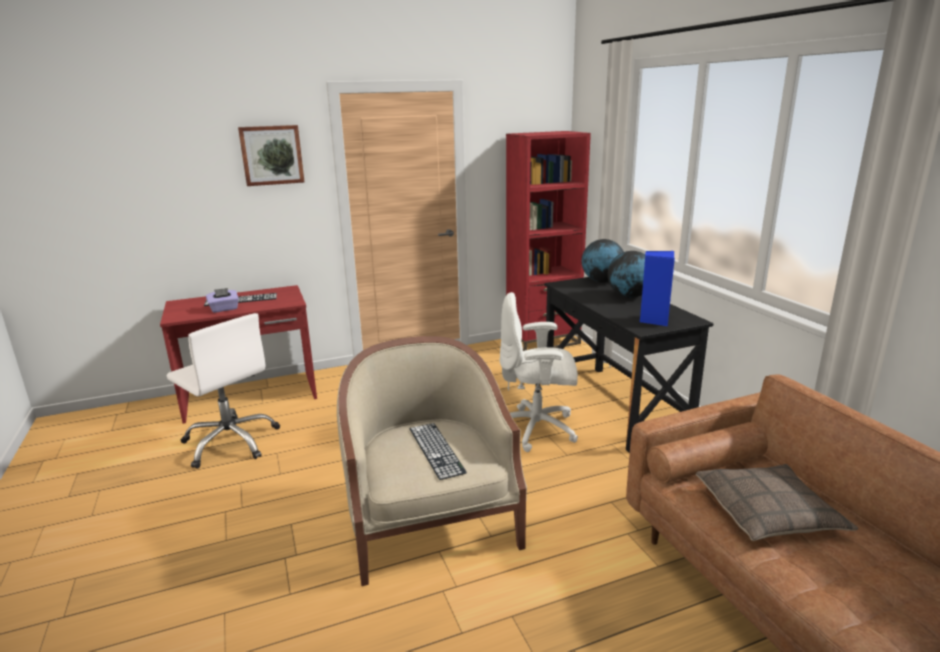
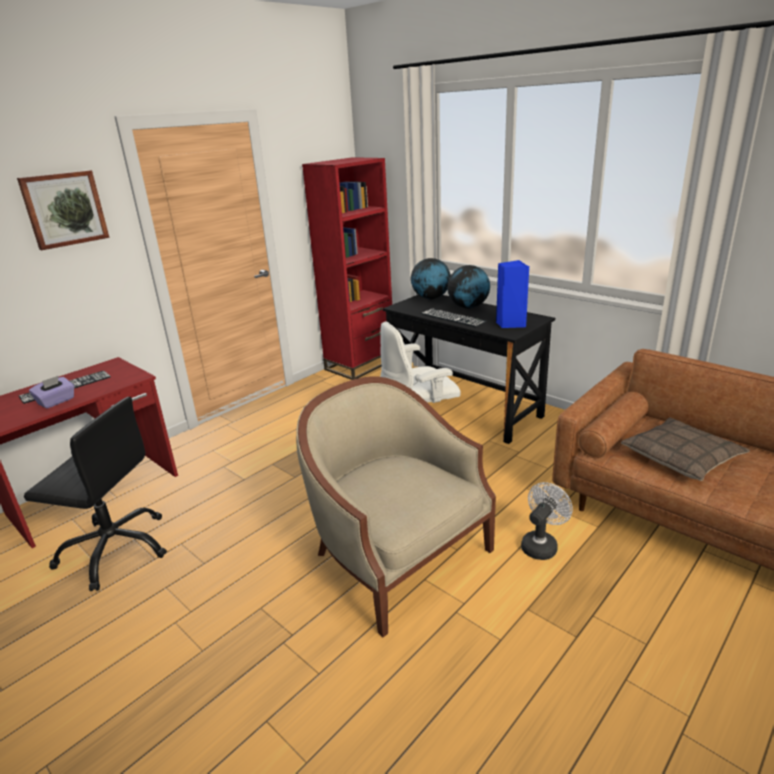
camera: 25 degrees left, 5 degrees up
(231, 442) = (115, 549): white office chair -> black office chair
(436, 450) = (405, 486): keyboard -> keyboard (452, 317)
(579, 561) = (541, 544): none -> white fan

